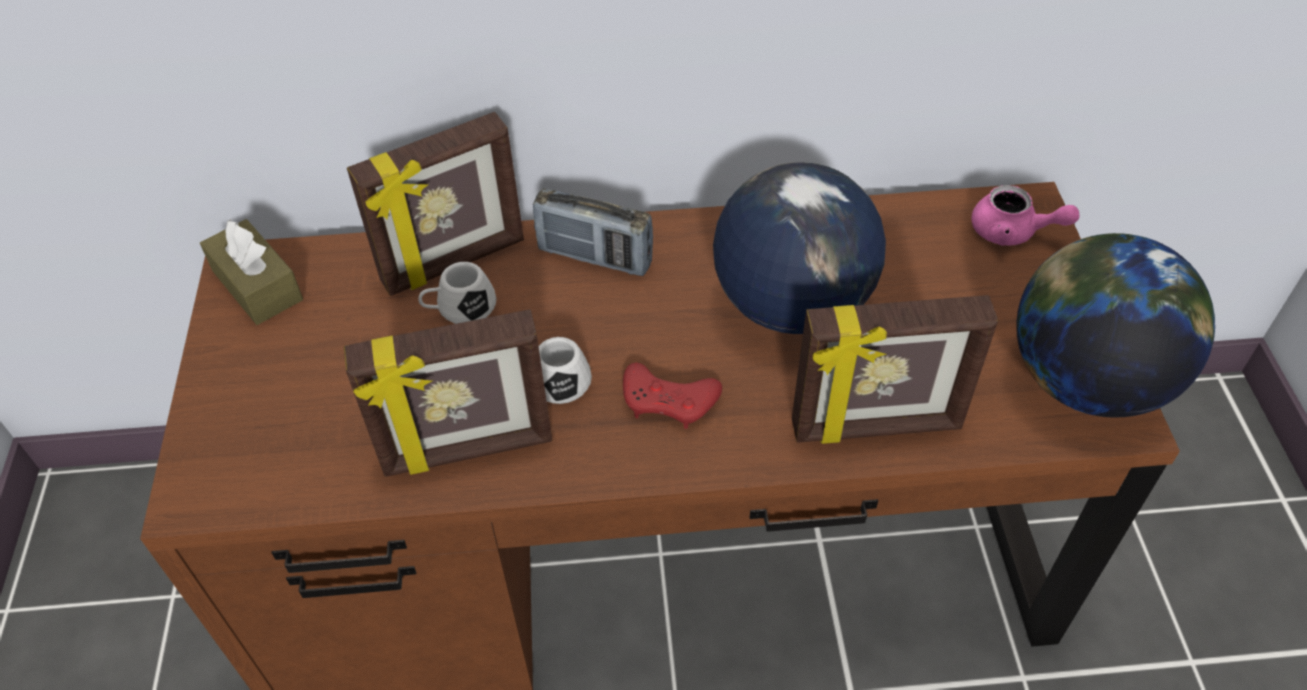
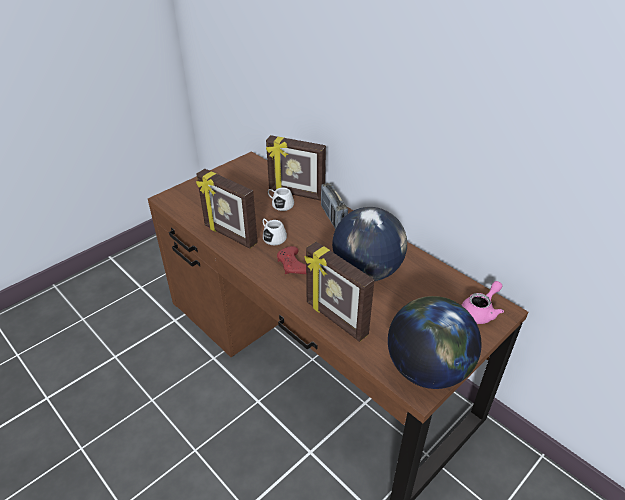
camera: 50 degrees right, 10 degrees down
(257, 285) = (246, 167): brown tissue box -> none
(1012, 232) = (480, 311): pink teapot -> pink teapot turned 120 degrees counterclockwise

